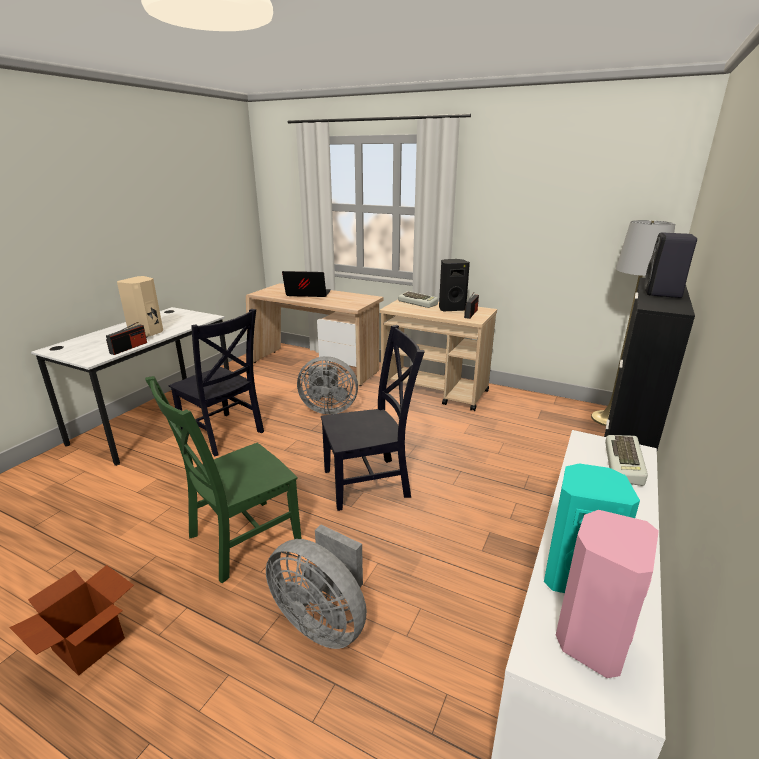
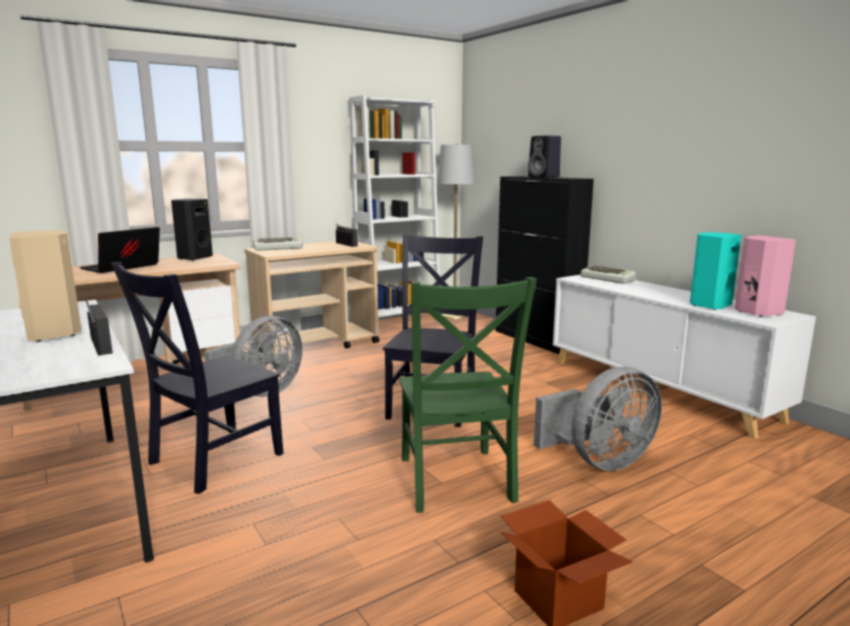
camera: 60 degrees left, 10 degrees down
(223, 435) = (211, 460): black chair -> black chair turned 150 degrees clockwise
(451, 309) = (320, 245): black speaker -> black speaker (194, 258)
(536, 402) = (398, 323): none -> white bookcase

